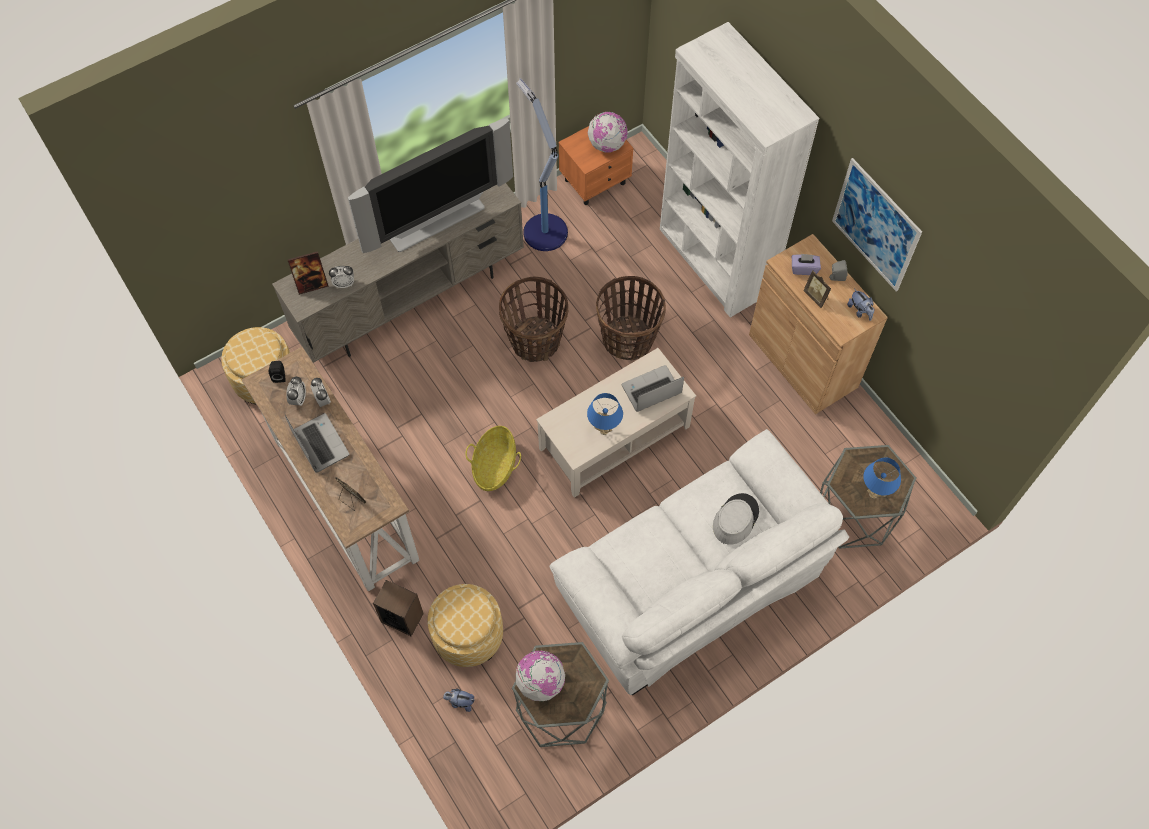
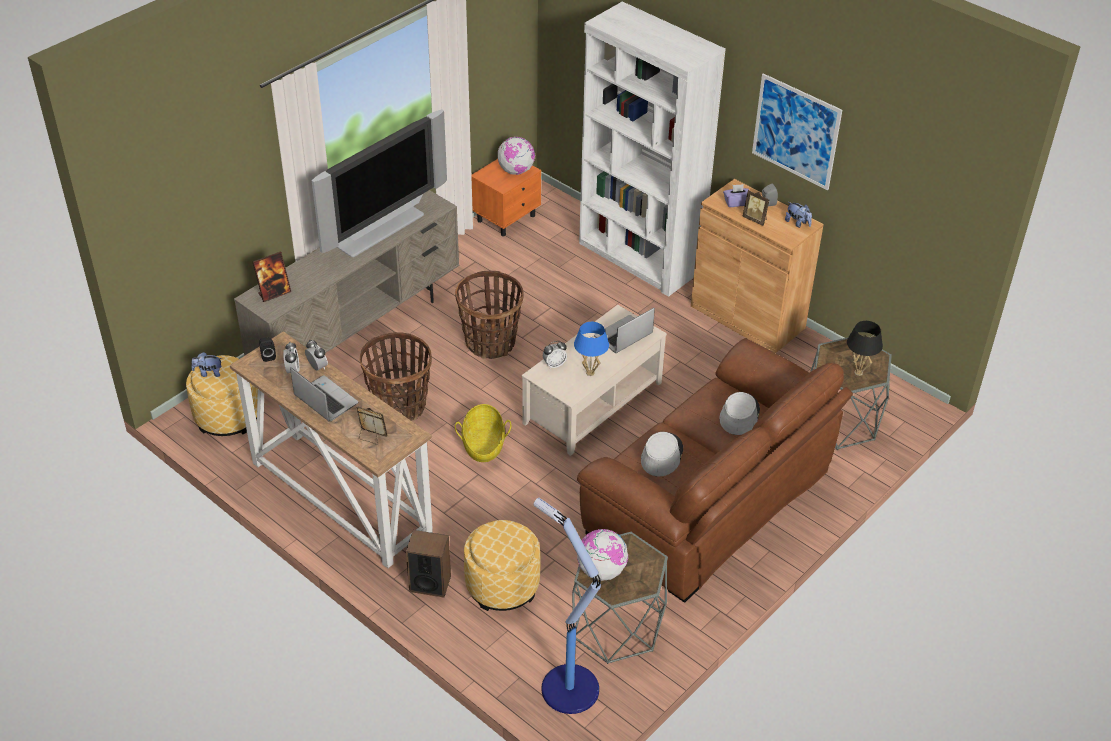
camera: 15 degrees left, 20 degrees down
(344, 283) = (306, 287): alarm clock -> alarm clock (554, 365)
(460, 702) = (513, 642): plush toy -> plush toy (208, 373)
(544, 231) = (470, 260): floor lamp -> floor lamp (568, 687)
(628, 339) = (579, 327): basket -> basket (399, 406)
(642, 553) = (661, 455): none -> grey hat
(695, 582) = (711, 501): white sofa -> brown sofa
(873, 494) = (858, 372): blue table lamp -> black table lamp

